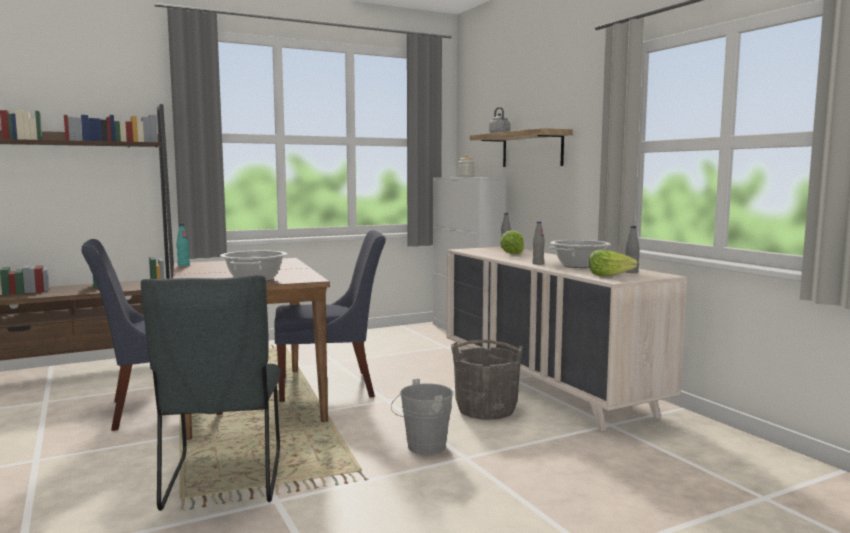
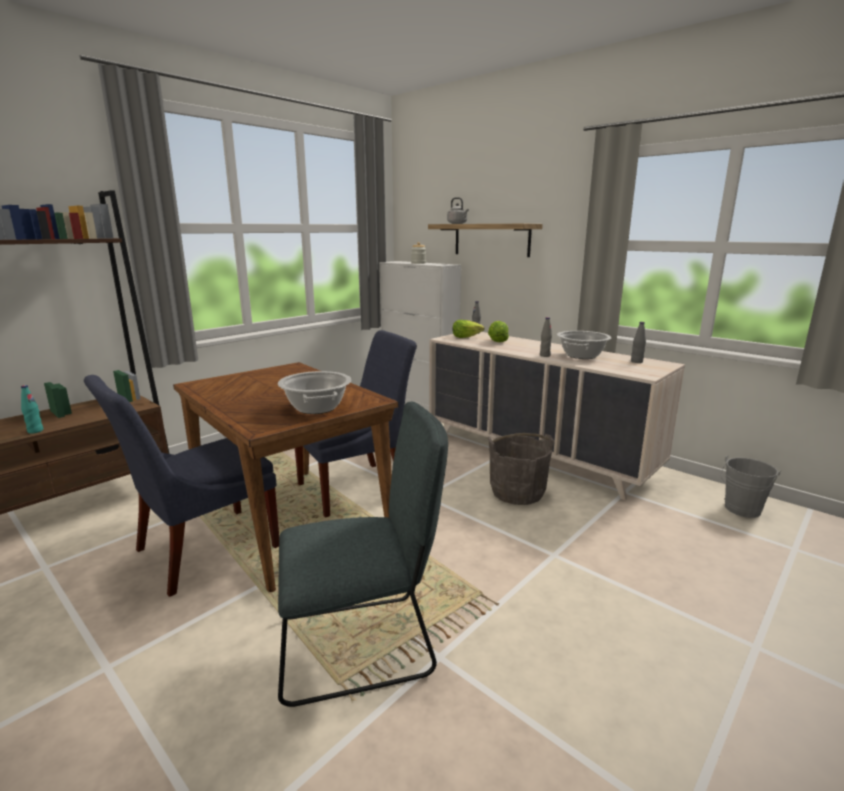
camera: 20 degrees left, 10 degrees up
(183, 265) = (193, 388): turquoise bottle -> turquoise bottle (35, 431)
(223, 482) = (362, 645): grey chair -> grey chair turned 75 degrees counterclockwise
(422, 447) = (507, 550): grey bucket -> grey bucket (741, 510)
(609, 275) = (630, 368): lettuce -> lettuce (466, 337)

